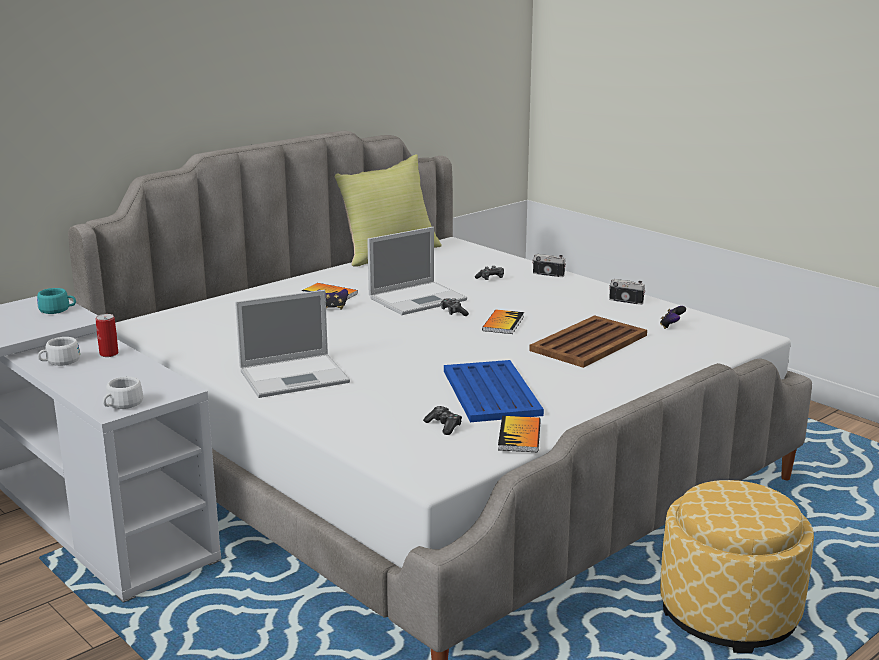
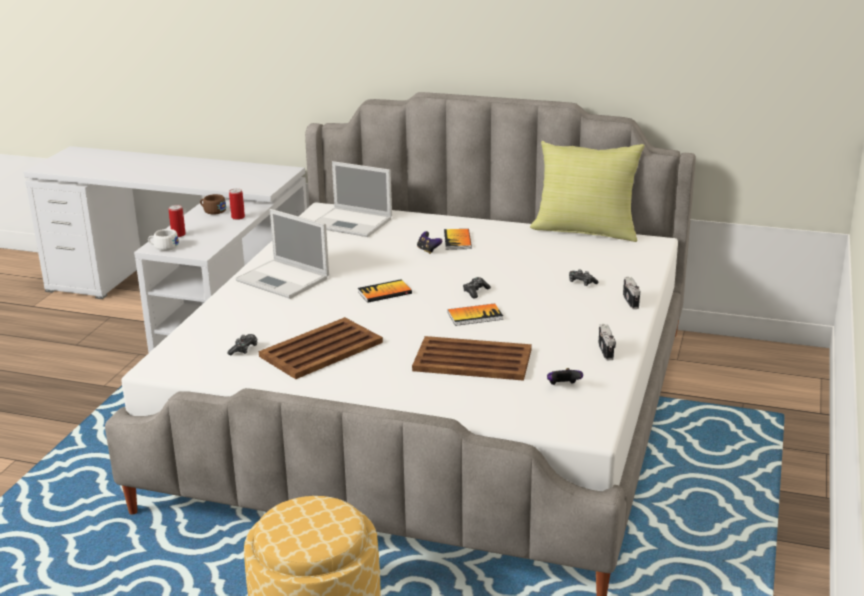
camera: 60 degrees right, 5 degrees up
(58, 310) = (272, 179): turquoise cup -> none
(59, 362) = (212, 211): white cup -> brown cup
(98, 391) = (178, 235): none -> can
(419, 298) = (490, 271): laptop -> laptop (353, 223)
(491, 392) = (322, 349): blue tray -> brown tray
(519, 436) = (244, 379): book -> book (384, 293)

